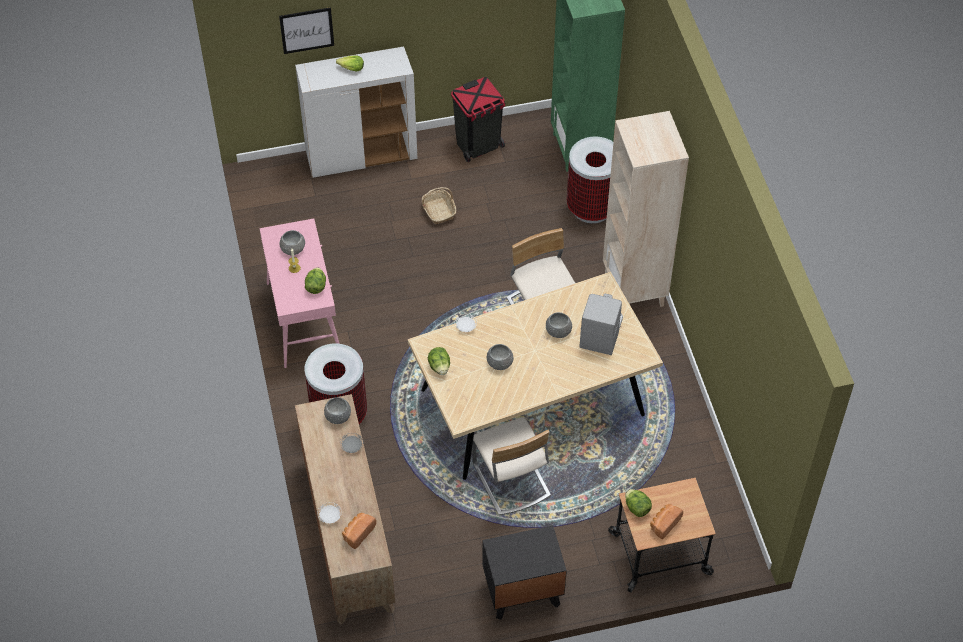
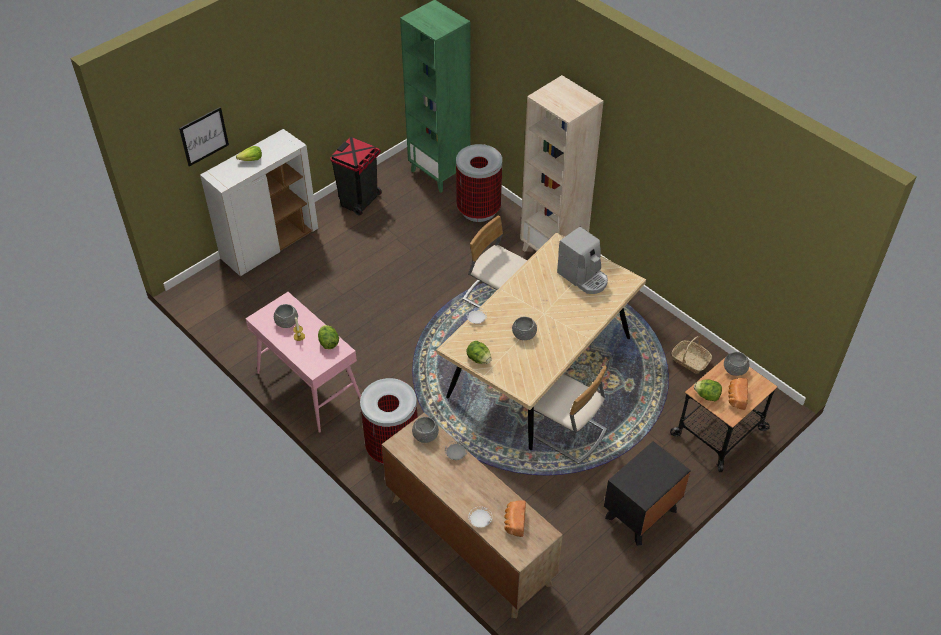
camera: 30 degrees left, 5 degrees down
(438, 211) = (362, 259): basket -> basket (690, 361)
(558, 331) = (551, 291): grey bowl -> grey bowl (735, 369)
(601, 331) = (583, 277): coffee machine -> coffee machine turned 150 degrees clockwise

